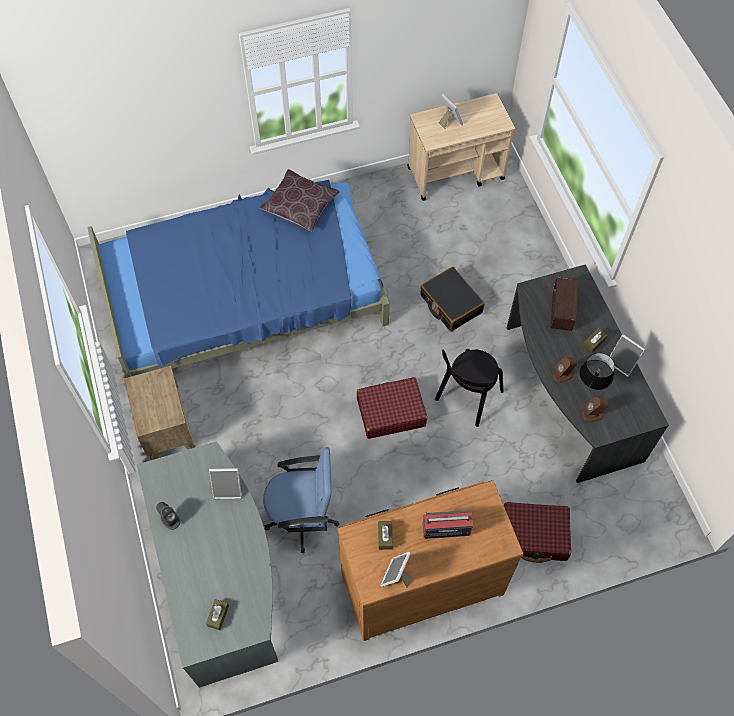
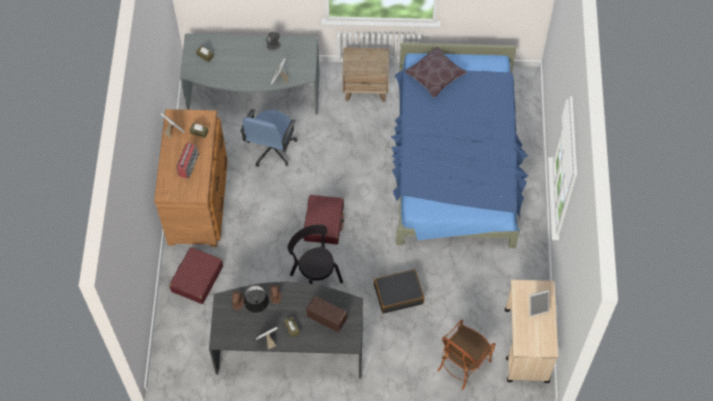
camera: 110 degrees right, 0 degrees up
(300, 206) = (495, 186): brown pillow -> brown pillow (435, 76)
(503, 222) = (463, 363): none -> armchair

